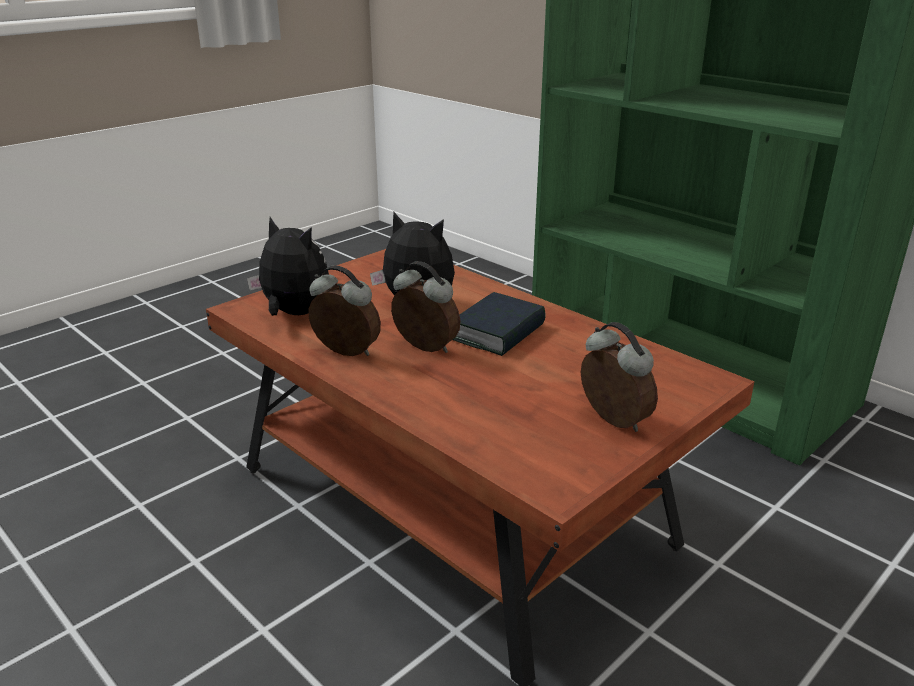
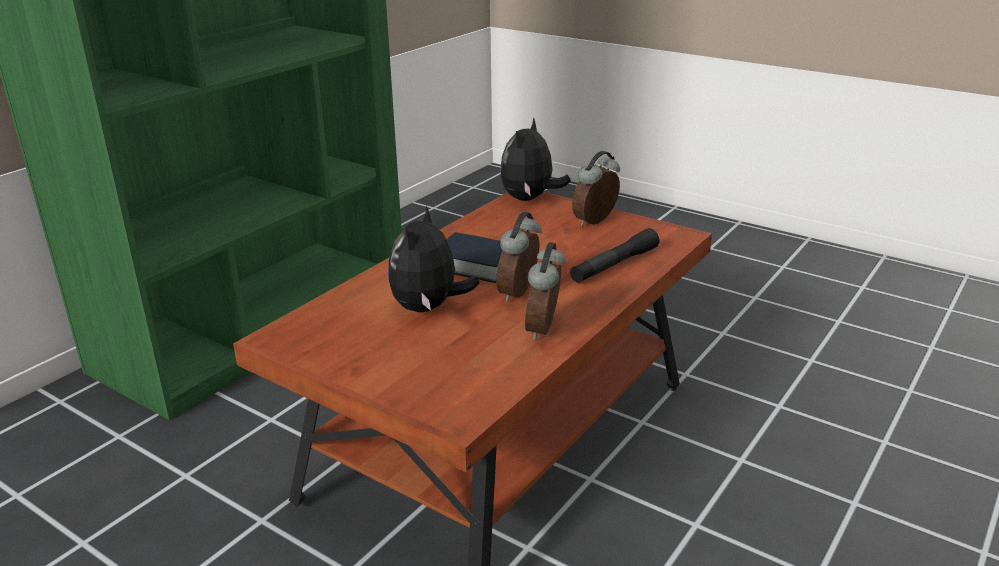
camera: 100 degrees left, 0 degrees up
(293, 314) = (466, 376): plush toy -> plush toy (530, 199)
(471, 414) = (614, 265): none -> black flashlight

